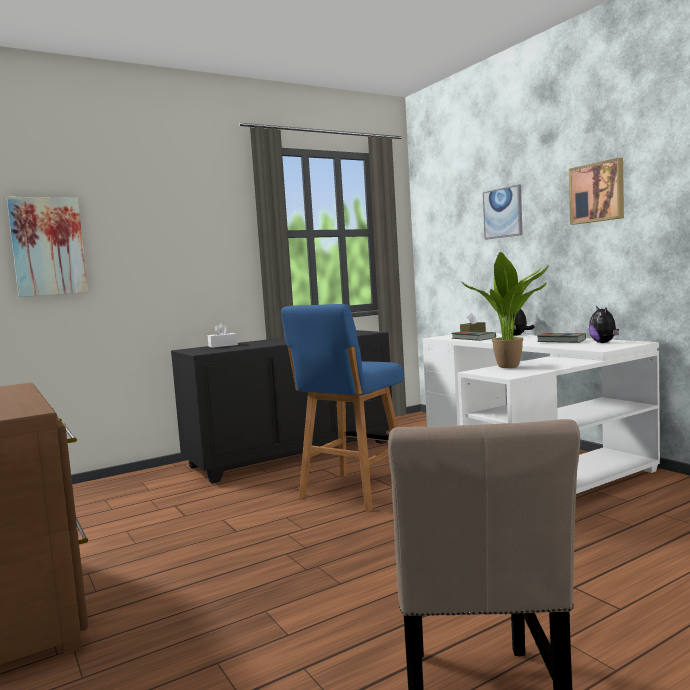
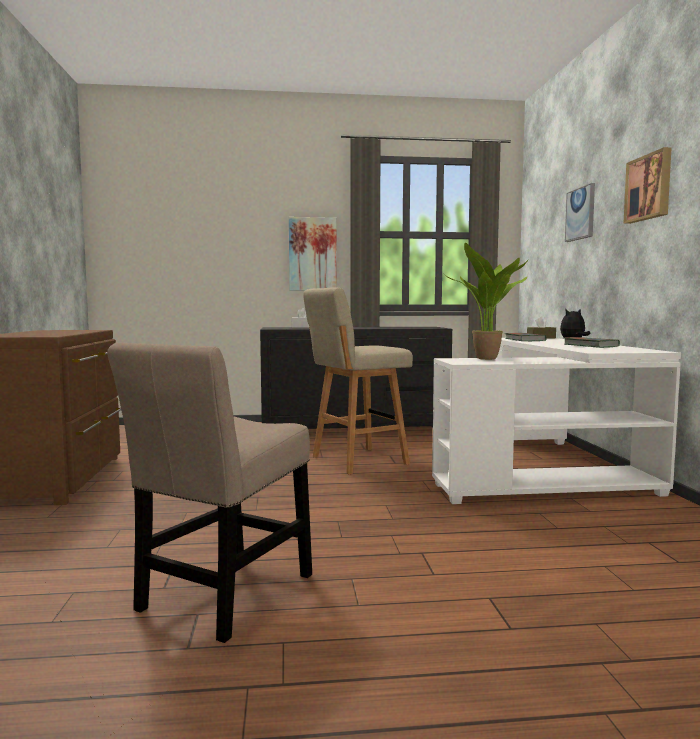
camera: 25 degrees right, 0 degrees up
(48, 246) = (180, 238): picture -> picture (312, 254)
(352, 493) = (356, 461): blue stool -> beige stool
(604, 343) = (623, 349): plush toy -> none

